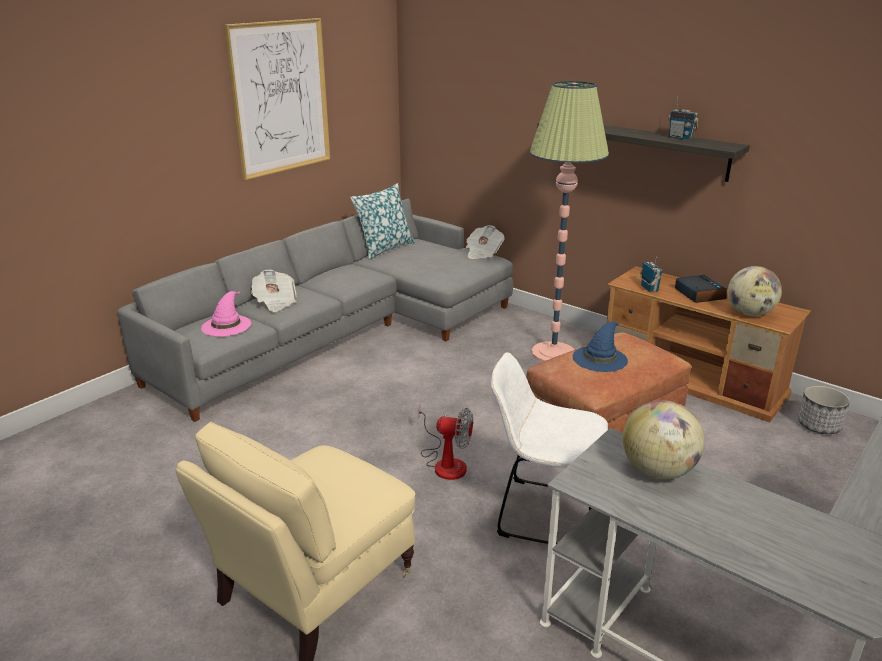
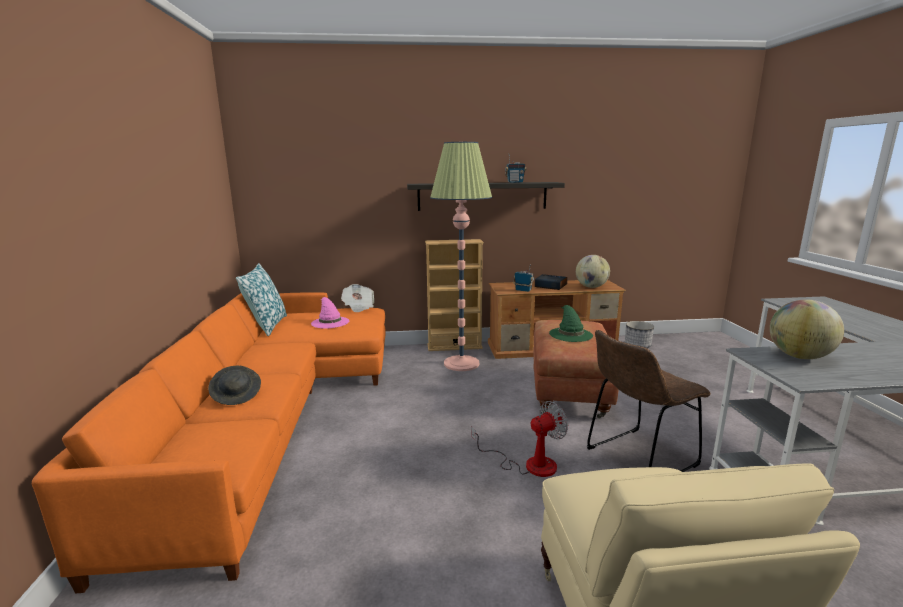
camera: 45 degrees left, 10 degrees down
(226, 325) = (218, 435): pink hat -> pink hat (329, 322)
(275, 302) = (237, 395): newspaper -> grey hat
(280, 98) = (158, 171): picture -> none
(345, 330) = (275, 412): grey sofa -> orange sofa
(543, 513) = (637, 459): white chair -> brown chair
(580, 333) = (454, 346): none -> beige bookcase
(600, 358) = (570, 334): blue hat -> green hat

